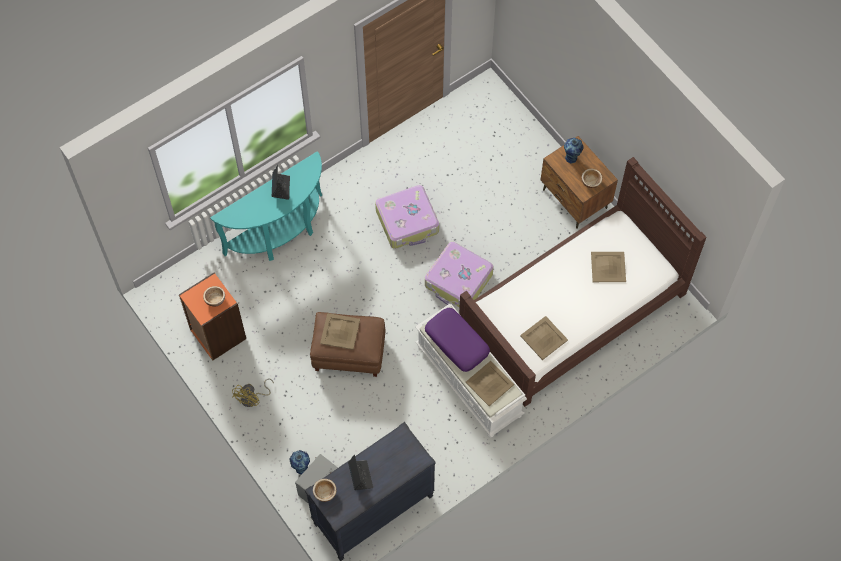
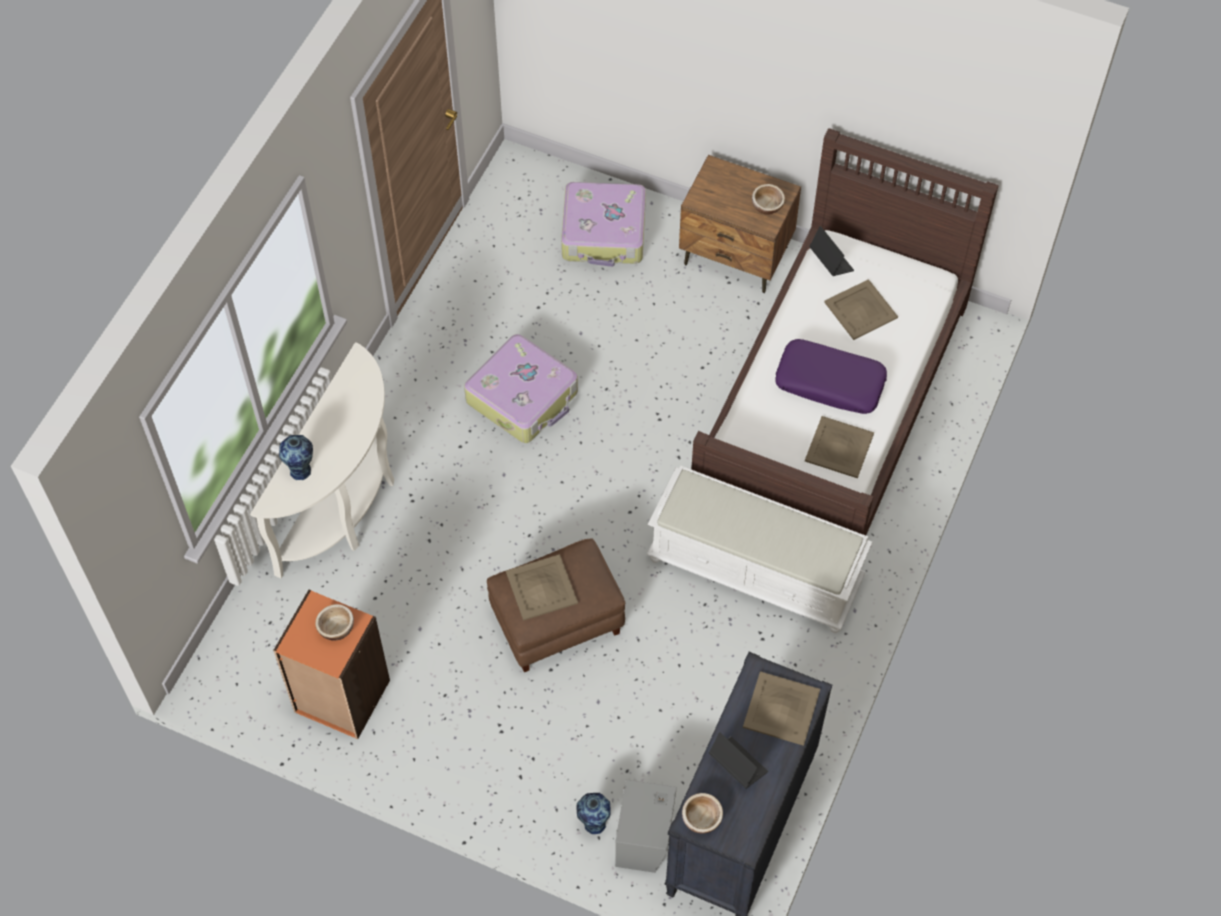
camera: 30 degrees left, 5 degrees down
(253, 398) = (455, 762): yellow fan -> none
(280, 187) = (333, 419): laptop -> laptop (830, 261)
(280, 234) = (346, 505): turquoise console table -> white console table
(457, 342) = (725, 513): purple pillow -> purple pillow (830, 383)
(458, 281) = (649, 442): suitcase -> suitcase (604, 233)
(489, 383) = (808, 547): beige tray -> beige tray (780, 709)
(571, 157) = (719, 187): vase -> vase (301, 470)

